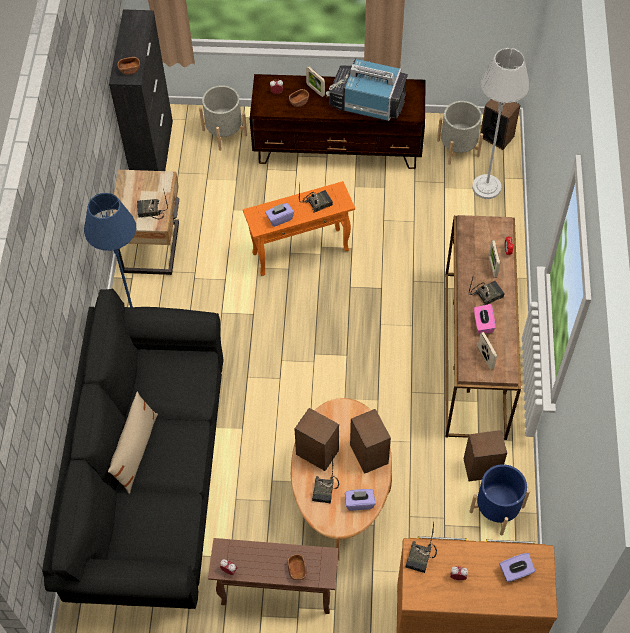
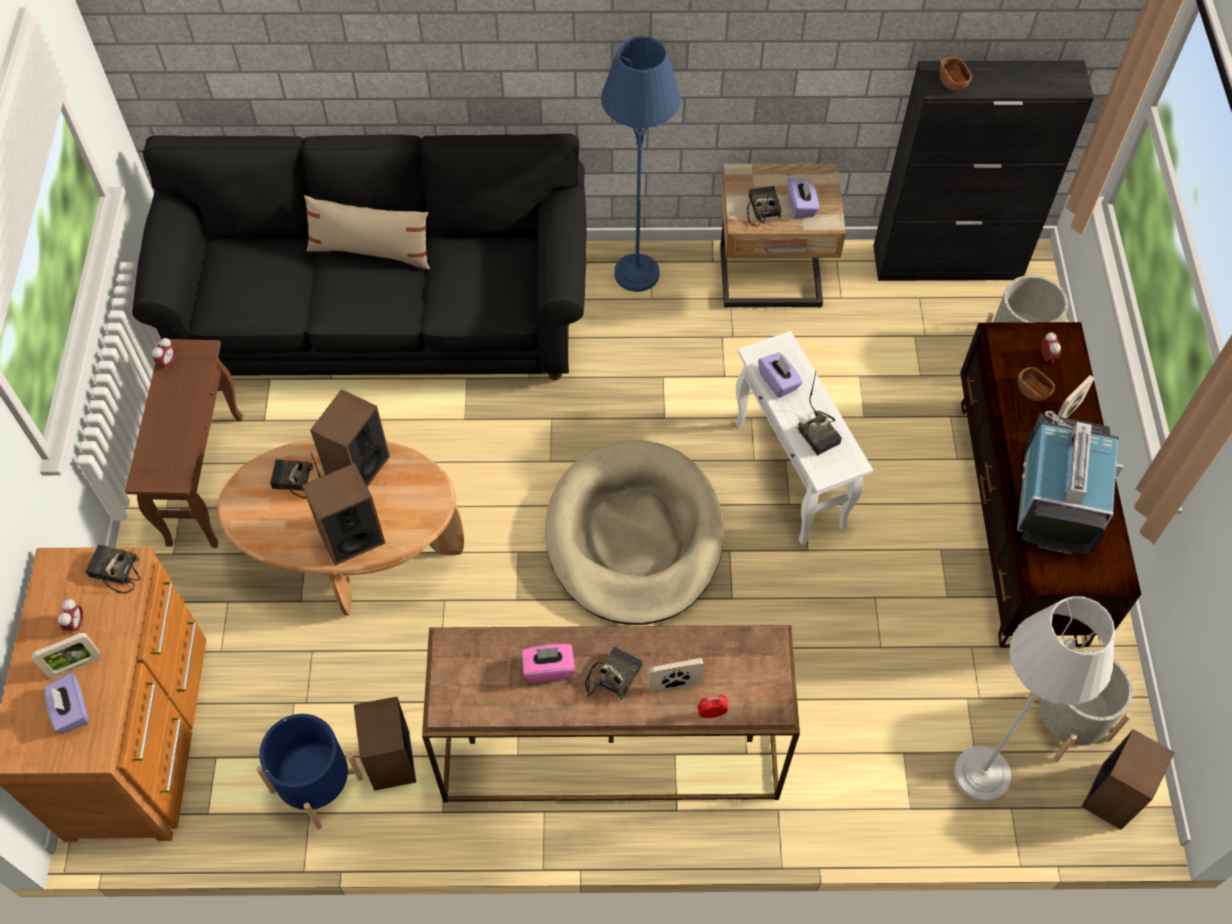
camera: 85 degrees right, 0 degrees up
(297, 570) = (158, 443): brown bowl -> none
(300, 252) = (789, 474): orange side table -> white side table
(337, 335) = (634, 536): none -> beige dog bed
(359, 503) = (270, 528): purple tissue box -> purple tissue box (801, 206)
(485, 358) = (477, 672): picture frame -> picture frame (75, 666)
(487, 294) = (613, 676): radio -> radio turned 120 degrees counterclockwise

